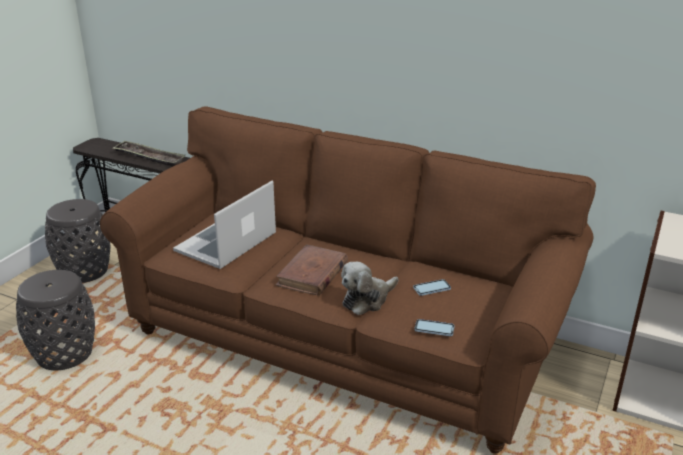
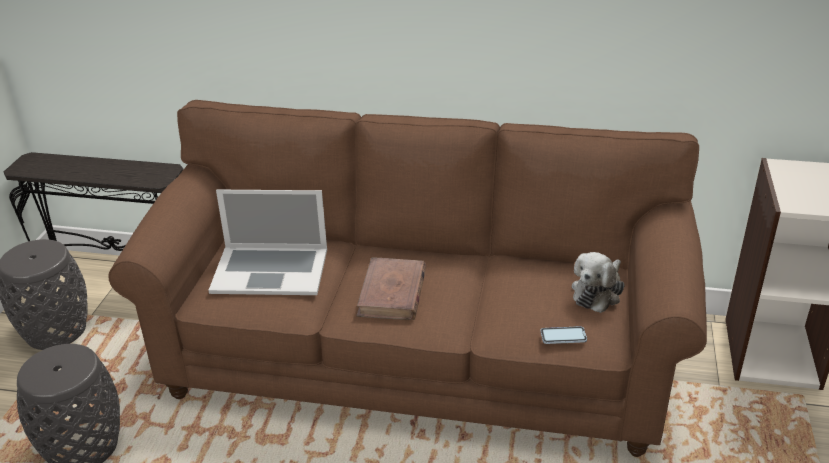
camera: 15 degrees left, 5 degrees up
(149, 157) = (117, 171): tray -> none
(226, 242) = (270, 270): laptop -> laptop turned 105 degrees counterclockwise
(367, 299) = (470, 314): plush toy -> plush toy (598, 292)
(432, 288) = (537, 287): phone -> none

